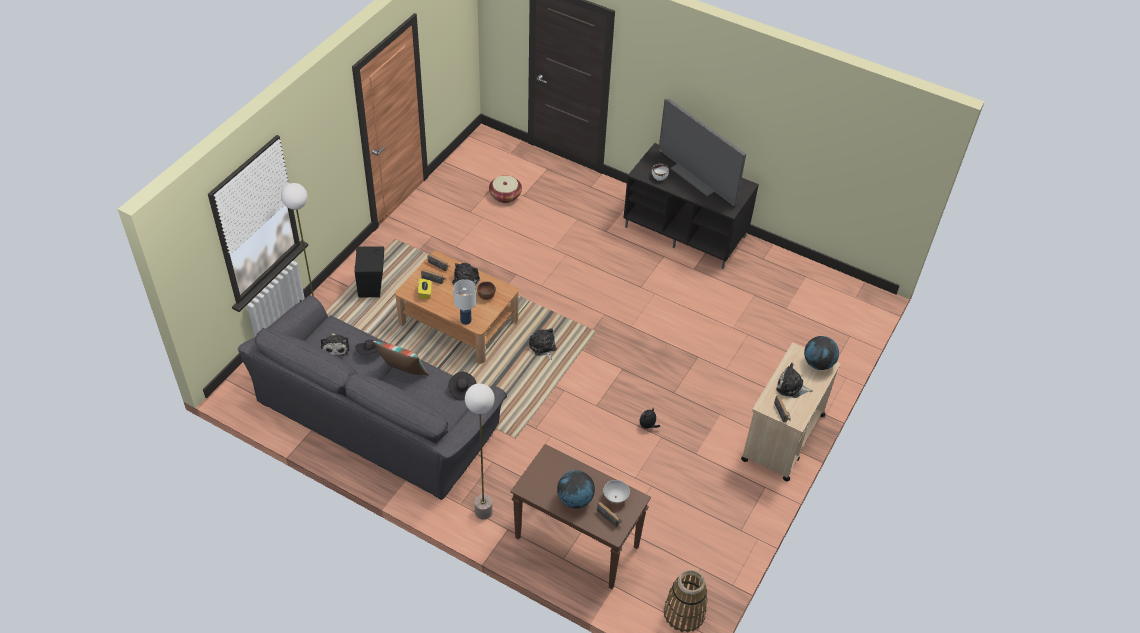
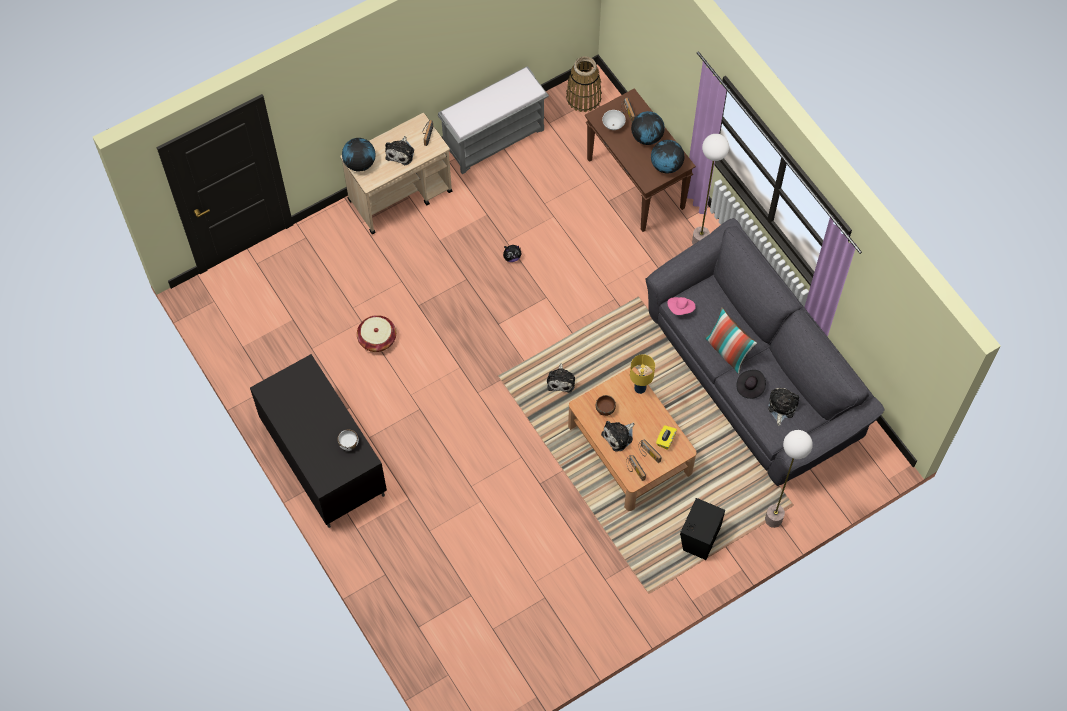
camera: 150 degrees left, 15 degrees up
(462, 390) = (681, 308): black hat -> pink hat
(466, 320) = (639, 388): white table lamp -> yellow table lamp
(505, 195) = (491, 605): basket -> basket (377, 339)
(539, 479) = (666, 165): none -> globe
(698, 177) = (307, 425): television -> none
(740, 528) = (494, 138): none -> grey bench
(791, 387) = (401, 153): plush toy -> plush toy turned 60 degrees clockwise

